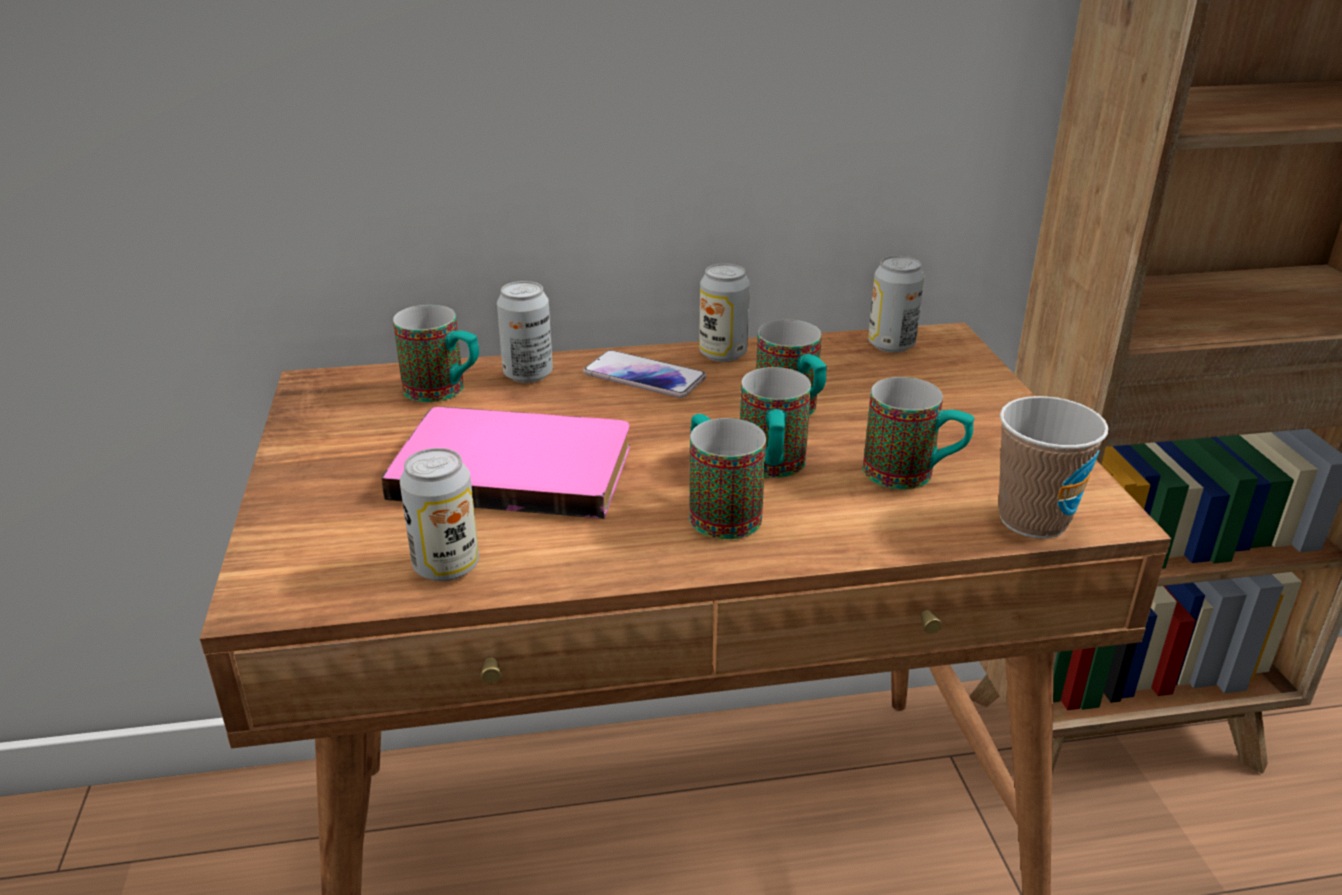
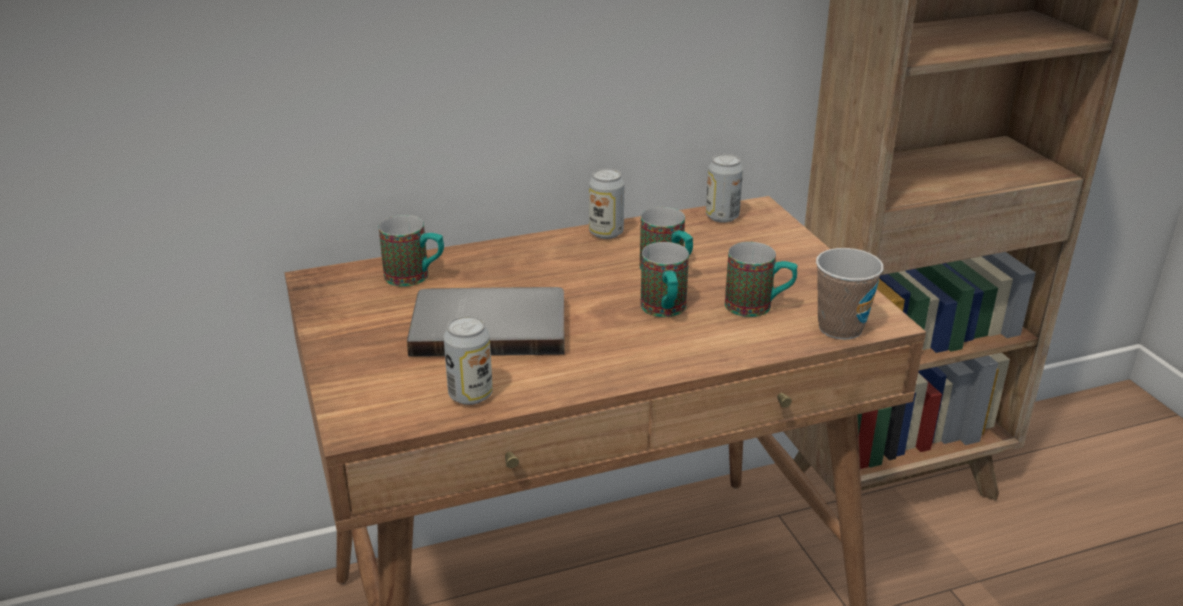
camera: 10 degrees left, 0 degrees up
(515, 466) = (489, 325): pink book -> grey book
(528, 374) = (471, 259): can -> none
(644, 376) = (556, 254): phone -> none
(717, 509) = (637, 341): mug -> none

